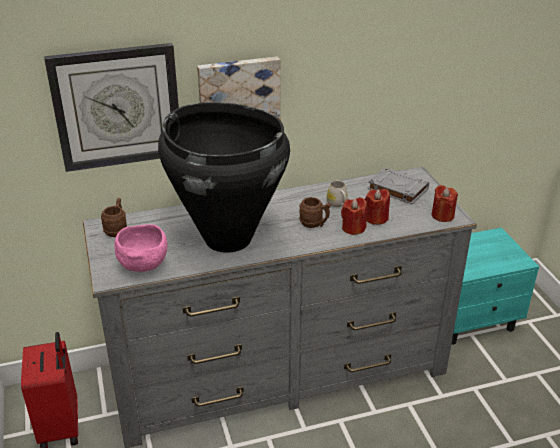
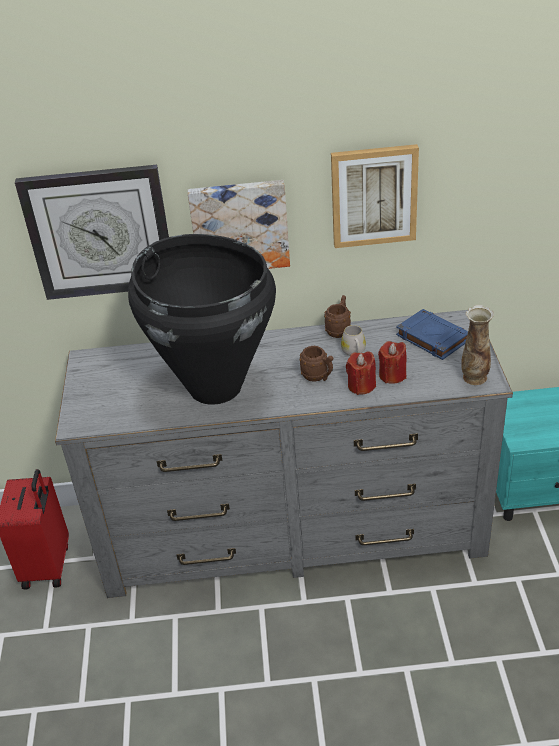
camera: 15 degrees right, 5 degrees up
(117, 230) = (100, 366): brown mug -> brown mug (339, 330)
(143, 264) = (115, 411): pink bowl -> none
(348, 70) = (374, 195): none -> picture
(397, 189) = (431, 337): grey book -> blue book
(442, 215) = (474, 378): red candle -> vase

